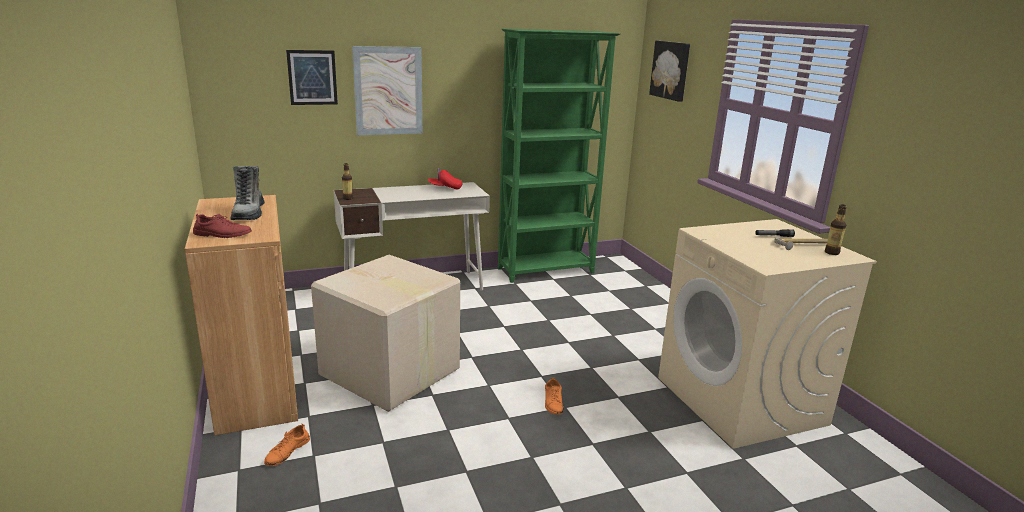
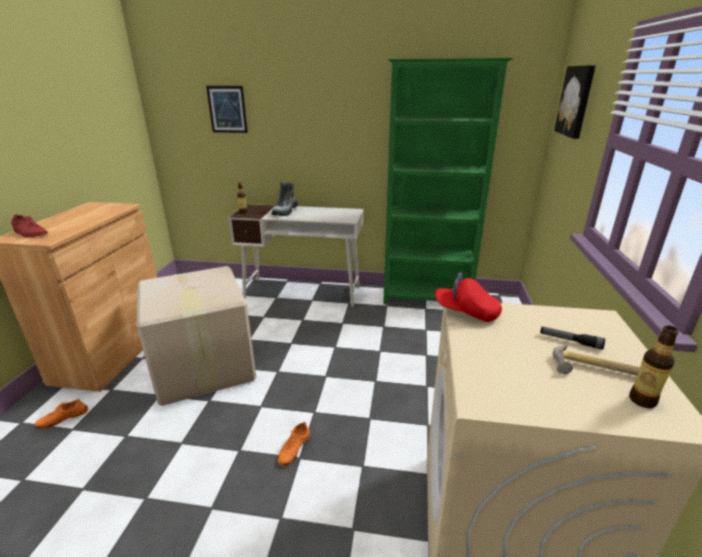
camera: 30 degrees right, 5 degrees up
(249, 213) = (87, 217): boot -> boot (285, 211)
(388, 91) = (288, 122): picture -> none
(445, 188) = (330, 212): red cap -> red cap (466, 312)

